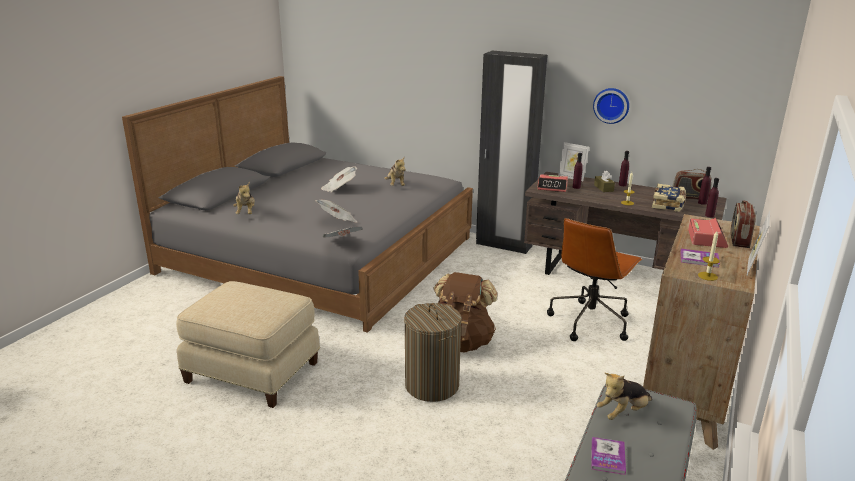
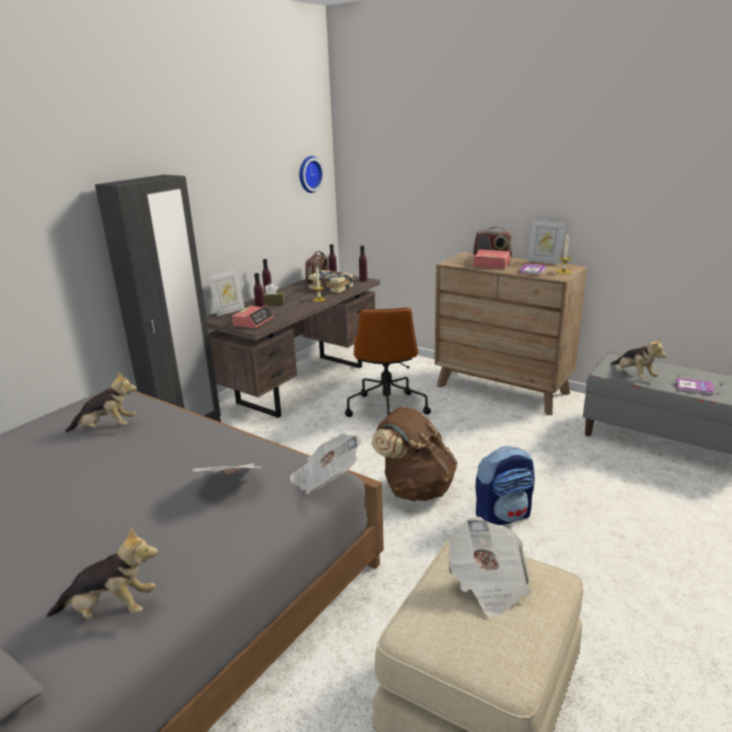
camera: 80 degrees left, 0 degrees up
(339, 188) = (69, 482): newspaper -> newspaper (488, 583)
(432, 385) = (503, 515): laundry basket -> backpack
(590, 321) = (386, 409): brown office chair -> brown office chair turned 45 degrees clockwise
(611, 105) = (231, 218): wall clock -> wall clock (308, 174)

